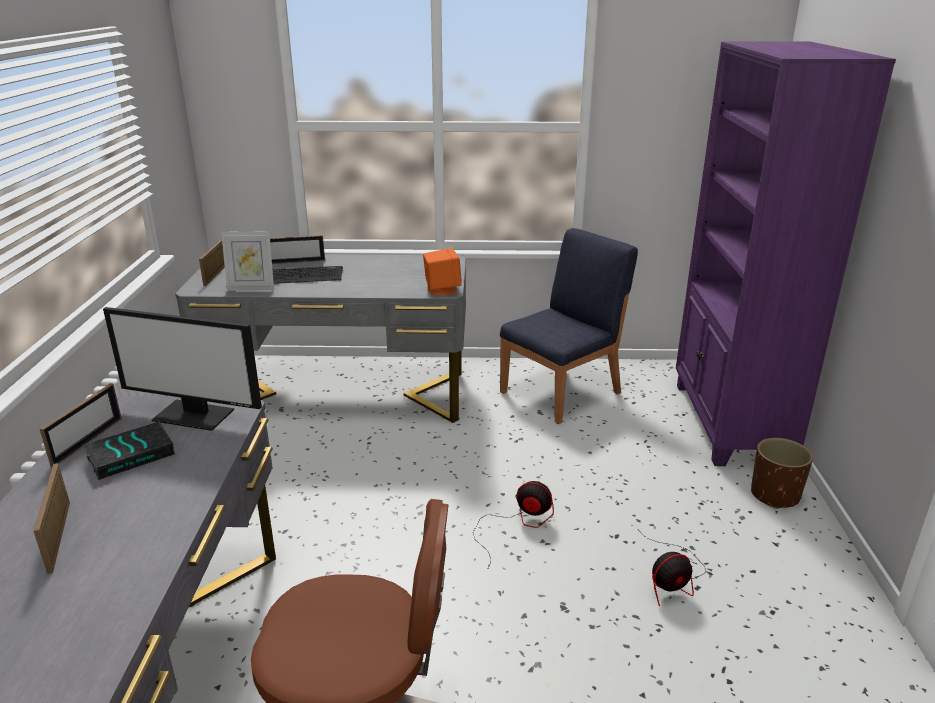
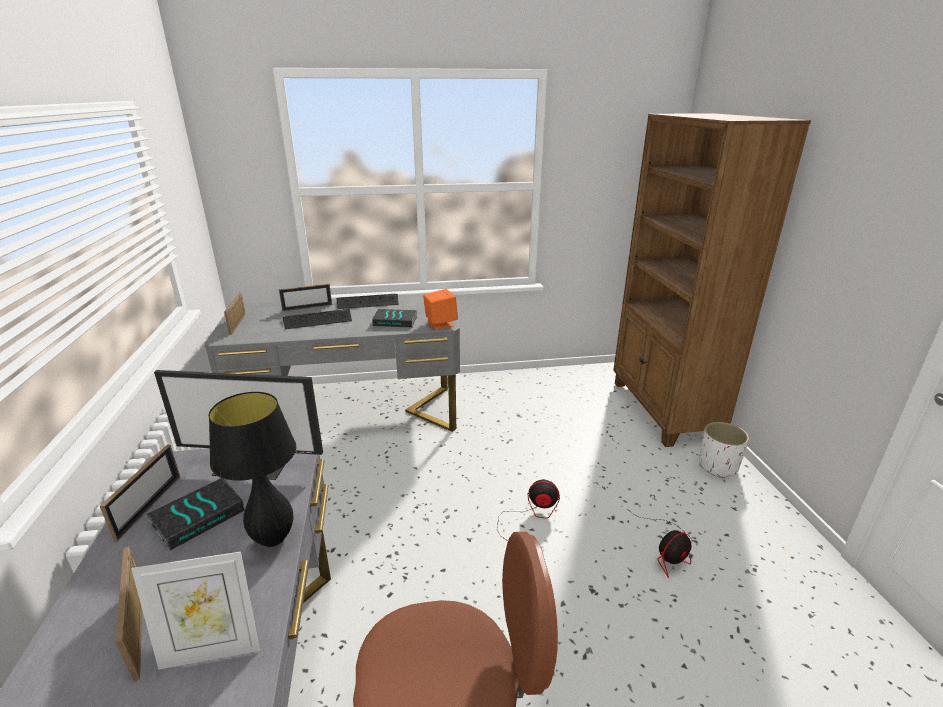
camera: 10 degrees left, 0 degrees up
(194, 481) = (273, 539): none -> black table lamp
(251, 288) = (274, 334): picture frame -> picture frame (212, 650)
(366, 260) = (368, 302): none -> keyboard
(391, 283) = (396, 321): none -> book
(562, 392) = (530, 396): blue chair -> none
(729, 423) = (663, 410): purple bookcase -> brown bookcase
(775, 495) = (718, 467): brown planter -> white planter

